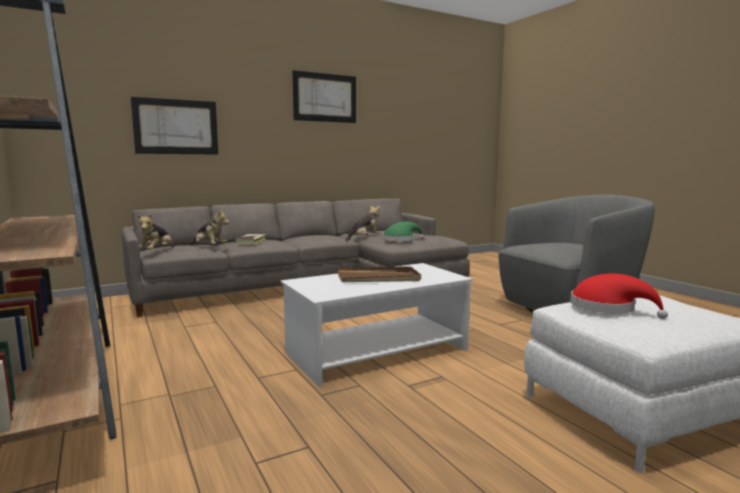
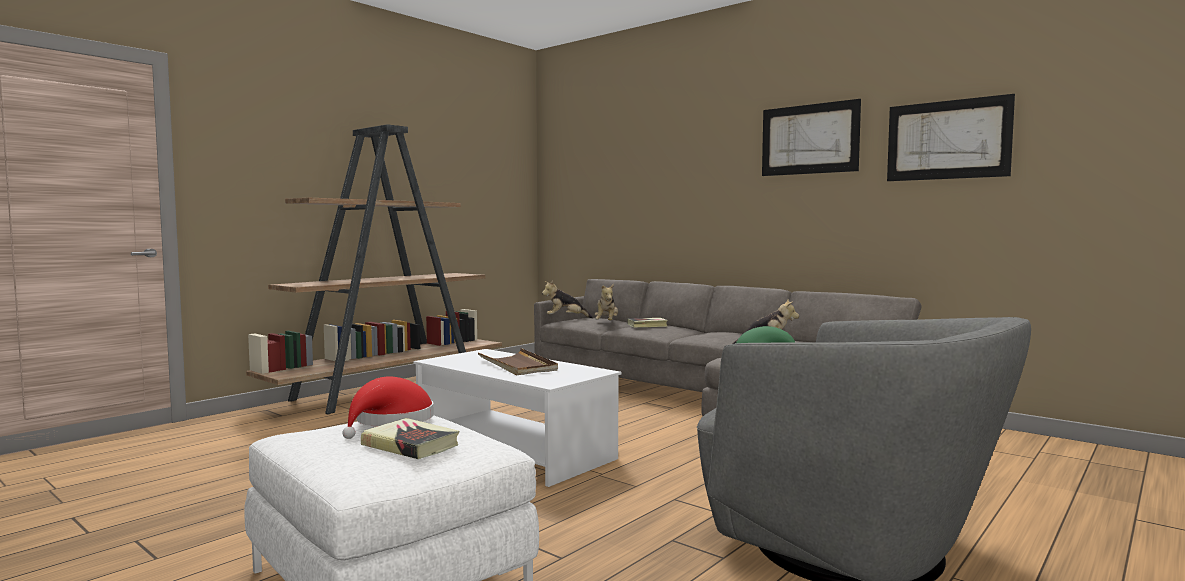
camera: 70 degrees right, 5 degrees down
(176, 127) = (641, 195): picture -> picture (947, 140)
(669, 306) = (410, 445): none -> book

